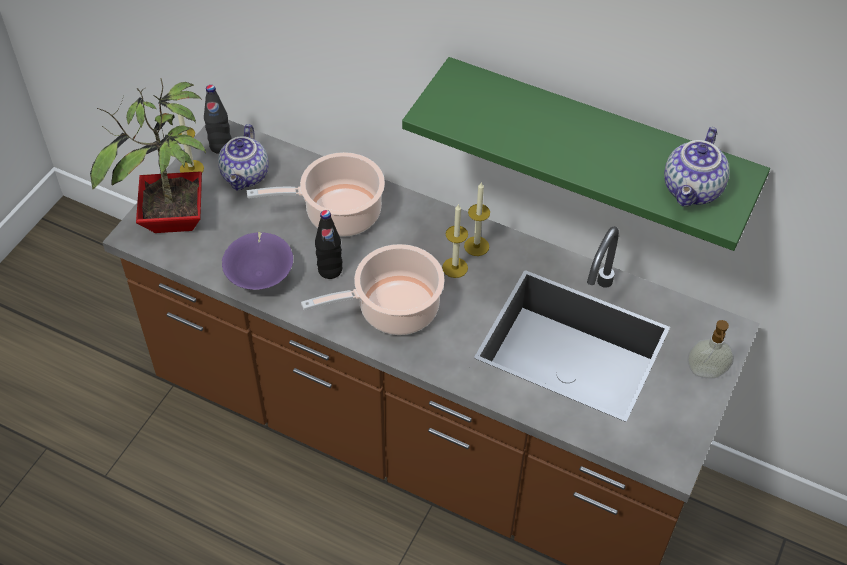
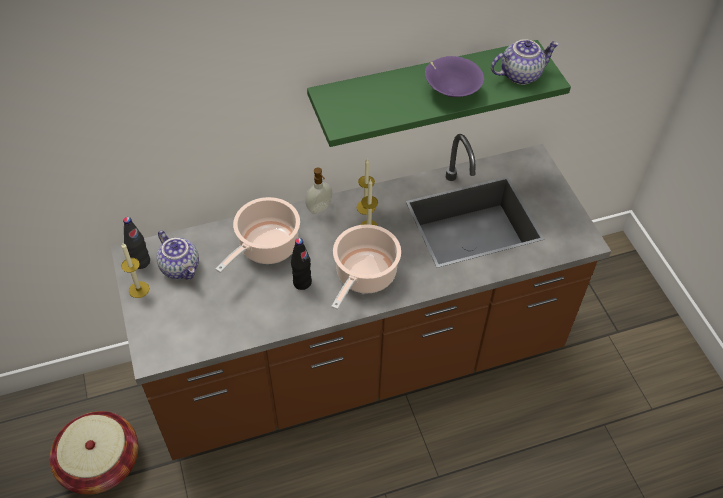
camera: 45 degrees left, 0 degrees up
(114, 332) = (100, 462): none -> basket
(174, 221) = (169, 329): potted plant -> none
(260, 275) = (264, 317): purple bowl -> purple bowl (451, 91)
(693, 190) = (520, 74): teapot -> teapot turned 90 degrees counterclockwise
(705, 373) = (549, 186): soap dispenser -> soap dispenser (320, 209)

